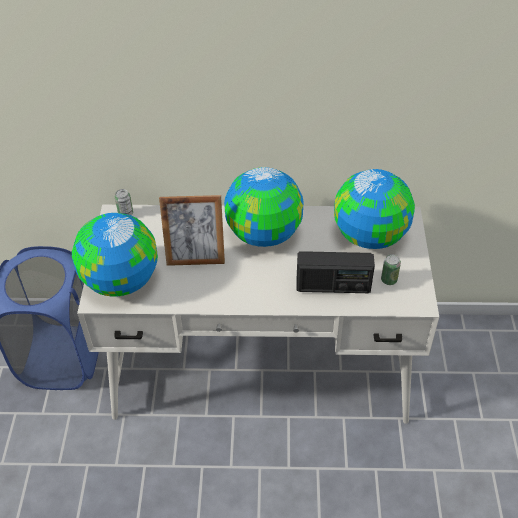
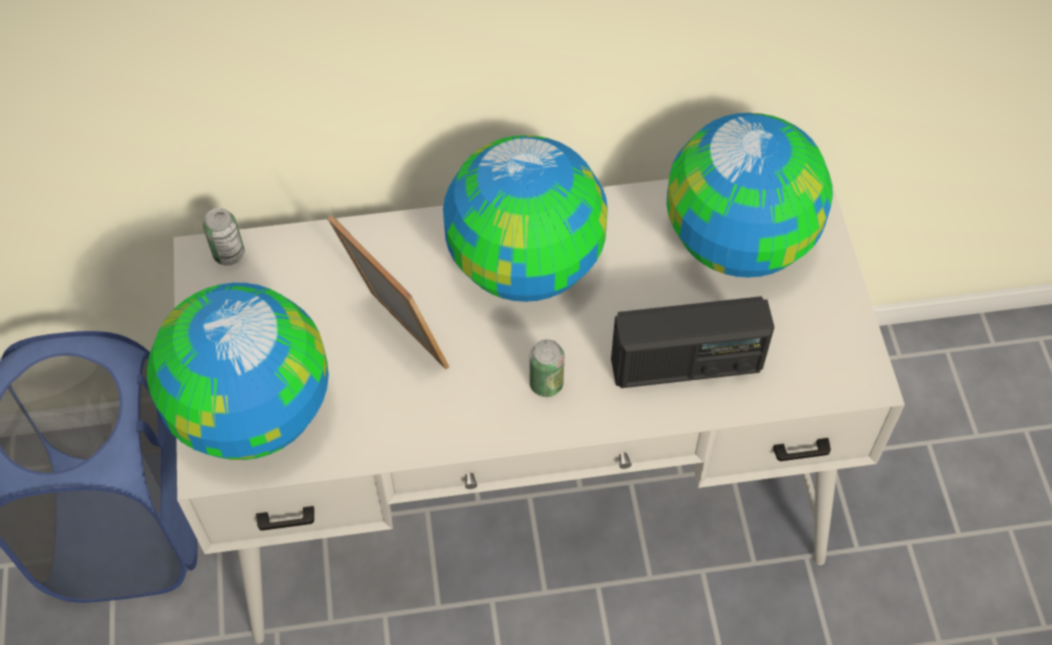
camera: 10 degrees left, 10 degrees up
(196, 258) = (397, 338): picture frame -> picture frame turned 120 degrees counterclockwise
(389, 280) = (793, 336): can -> can (546, 384)

